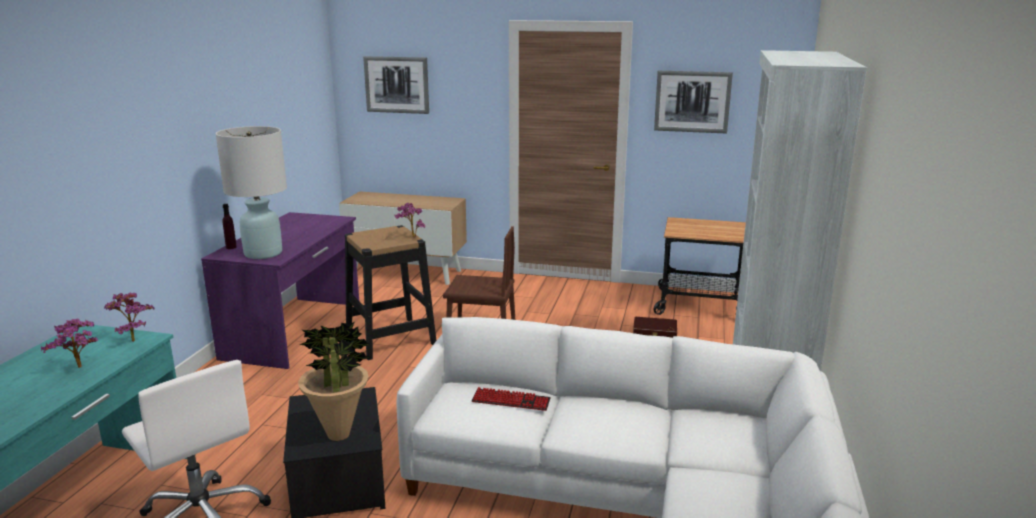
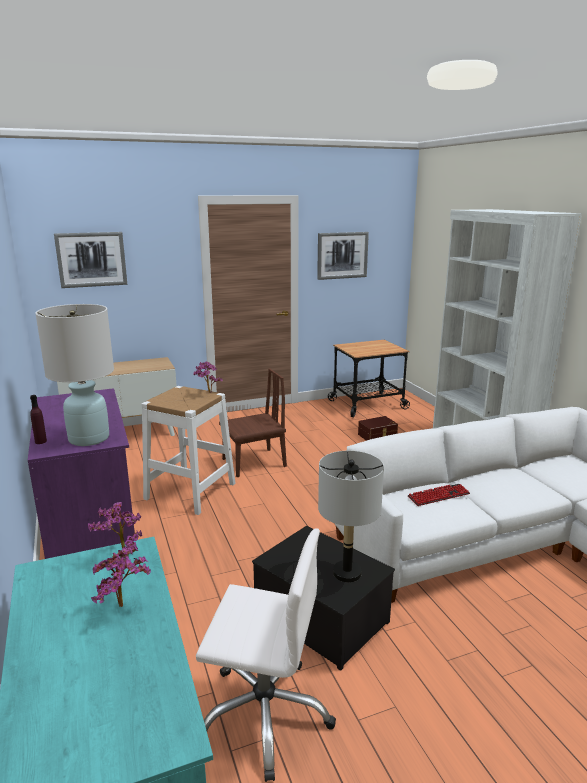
camera: 35 degrees left, 0 degrees up
(339, 434) = (347, 573): potted plant -> grey table lamp
(390, 338) = (190, 491): black stool -> white stool

